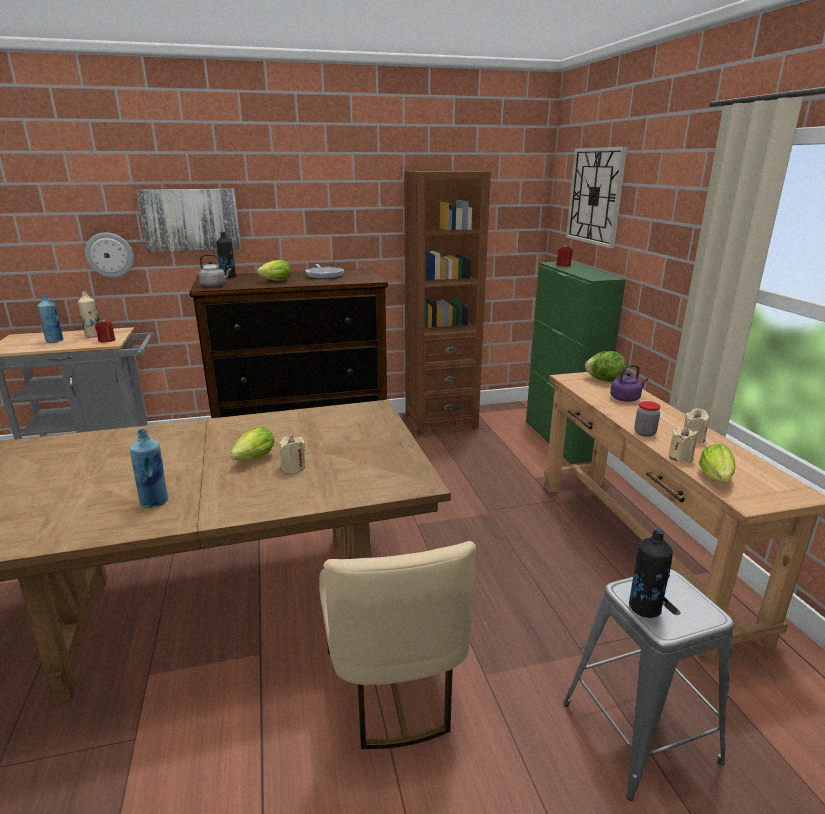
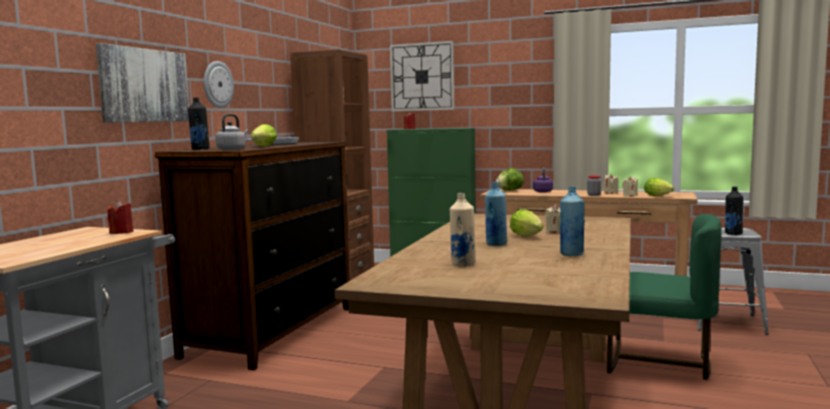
camera: 55 degrees left, 15 degrees down
(55, 341) = (48, 245): blue bottle -> blue bottle (496, 244)
(93, 336) = (78, 235): beige bottle -> beige bottle (463, 264)
(110, 255) = (62, 126): wall clock -> wall clock (217, 84)
(393, 687) = (658, 362): beige chair -> green chair

